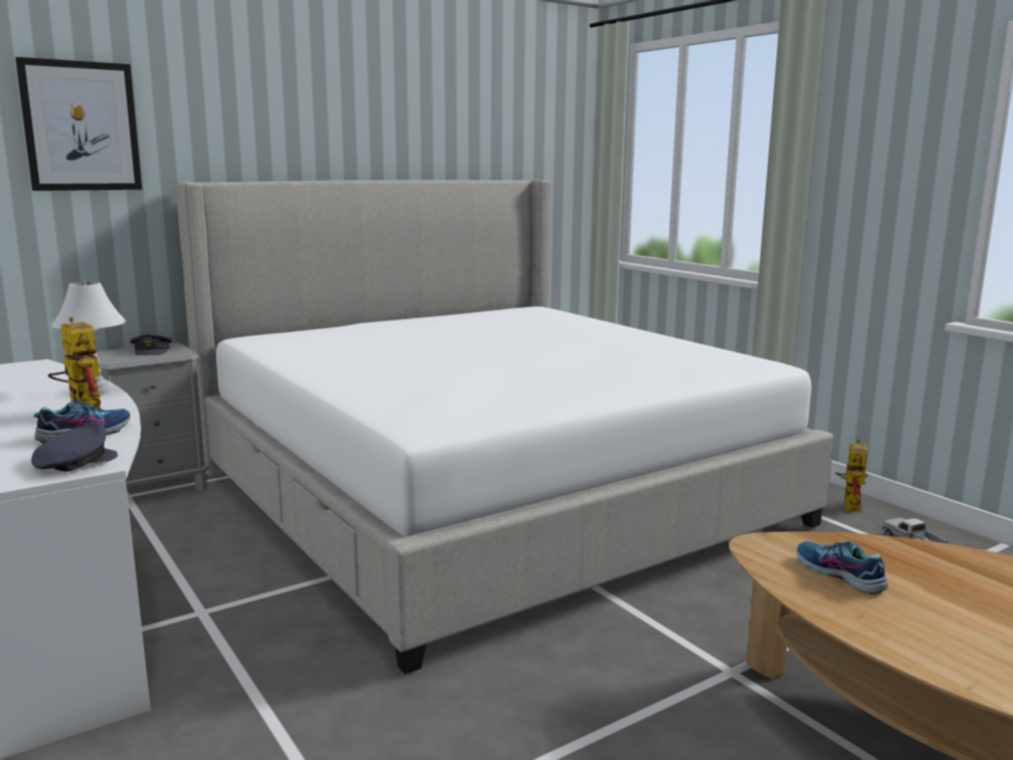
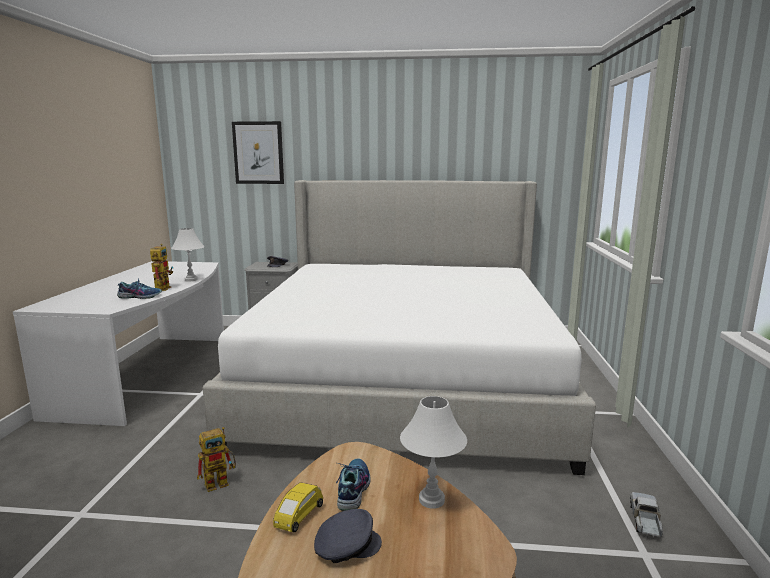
camera: 40 degrees right, 0 degrees up
(74, 463) = (105, 307): grey cap -> grey cap (346, 545)
(849, 504) = (644, 471): toy robot -> toy robot (221, 481)
(857, 617) = (298, 517): none -> yellow toy car
(908, 553) = (431, 499): none -> white table lamp

